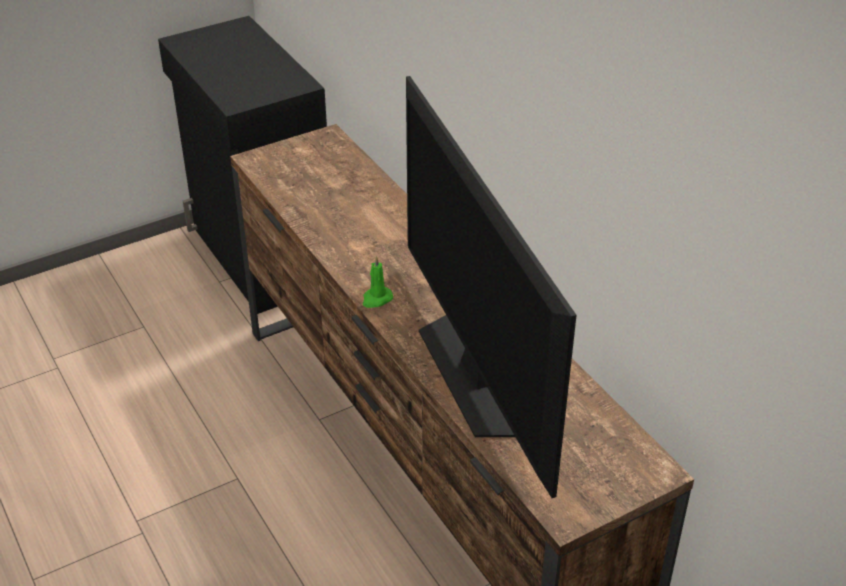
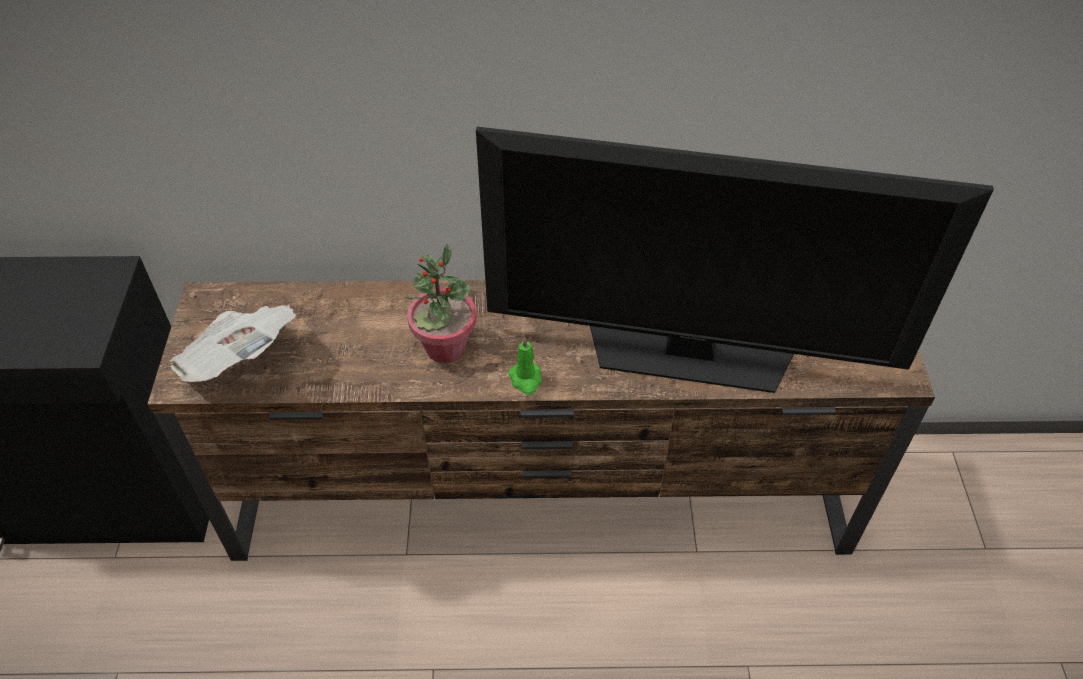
camera: 60 degrees left, 10 degrees up
(290, 173) = (240, 361): none -> newspaper
(373, 250) = (445, 348): none -> potted plant

